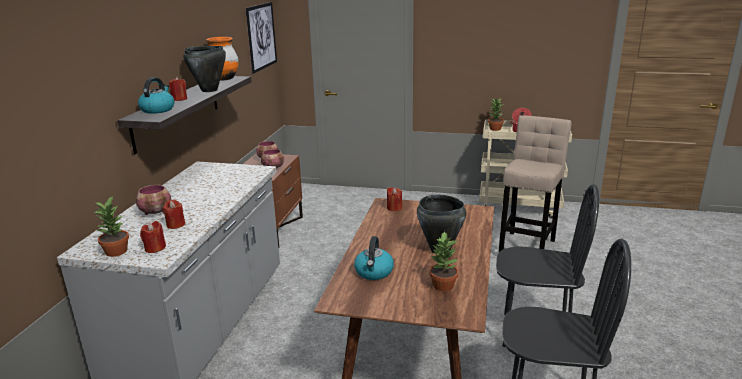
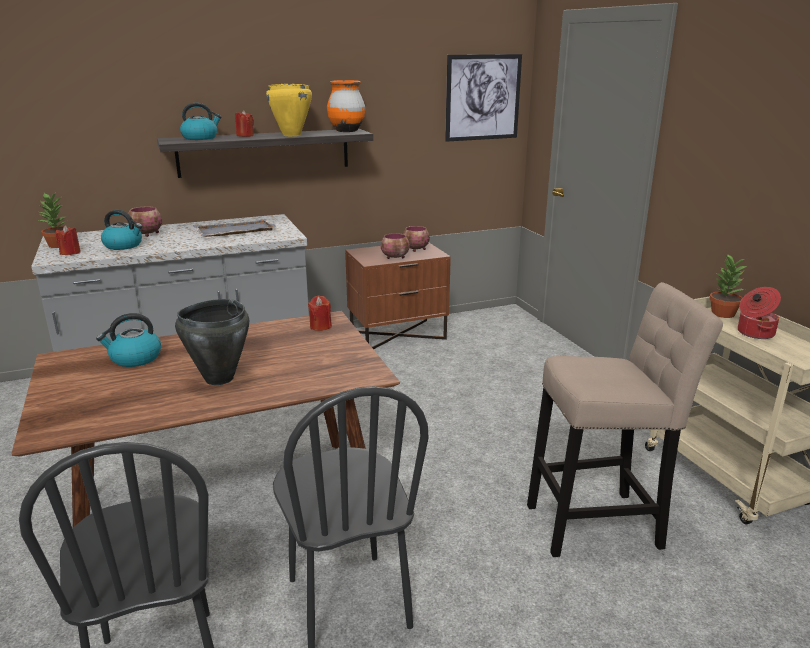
camera: 55 degrees right, 0 degrees up
(175, 225) = (124, 245): red candle -> kettle
(209, 90) = (291, 135): black cooking pot -> yellow cooking pot
(212, 182) = (234, 230): none -> grey tray
(443, 286) = (118, 402): potted plant -> none

